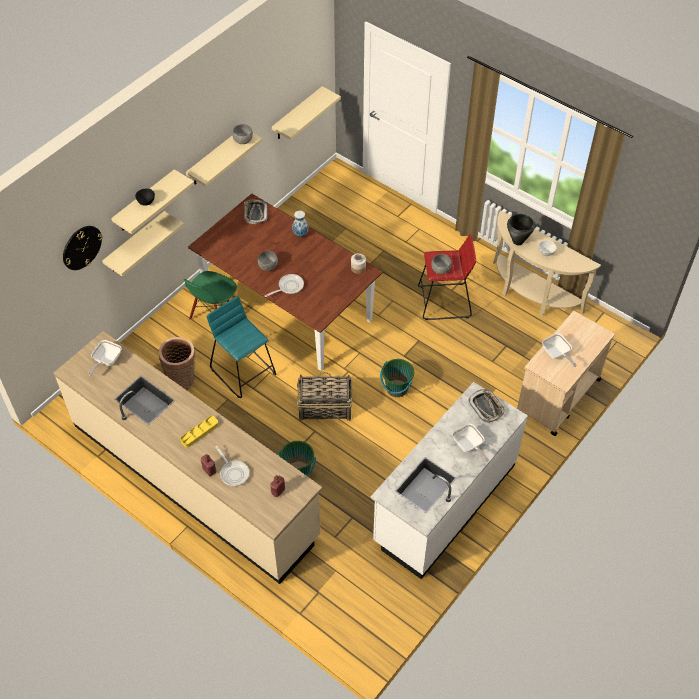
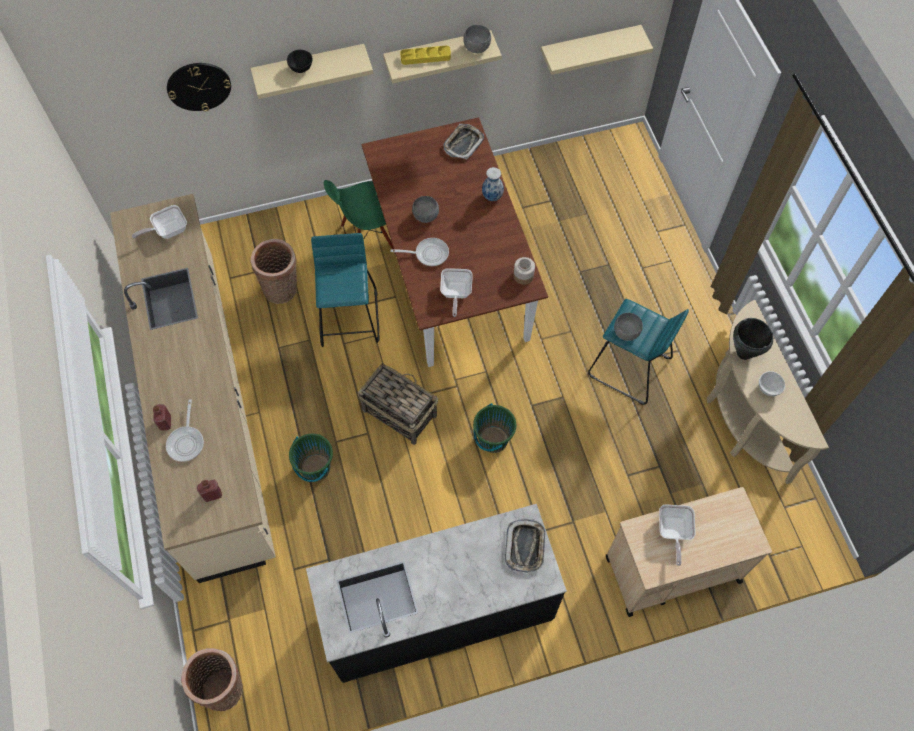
camera: 35 degrees right, 10 degrees up
(135, 243) = (289, 111): beige shelf -> none
(199, 433) = (191, 372): yellow tray -> yellow tray (425, 57)
(349, 631) = (224, 687): none -> basket
(444, 302) = (629, 368): red stool -> turquoise stool
(444, 503) = (438, 611): white counter -> black counter
(469, 446) = (464, 583): frying pan -> frying pan (455, 294)

